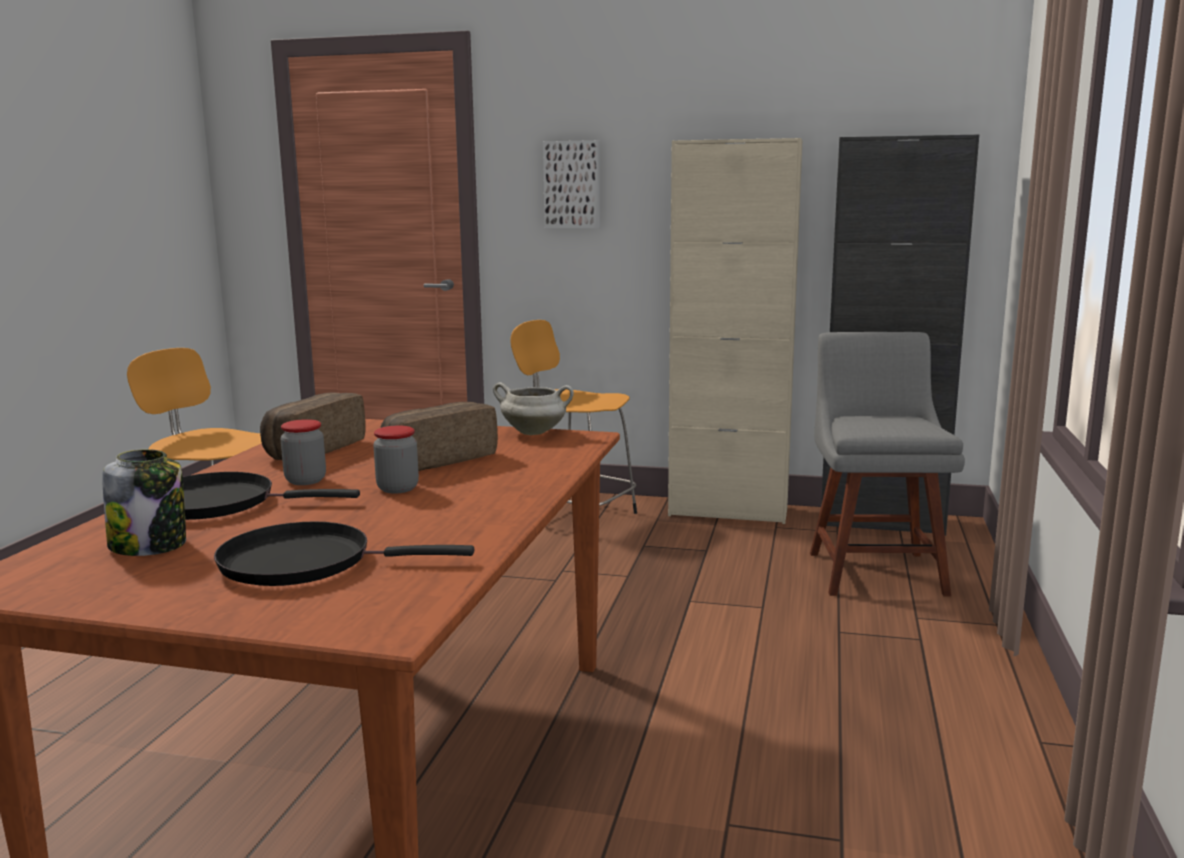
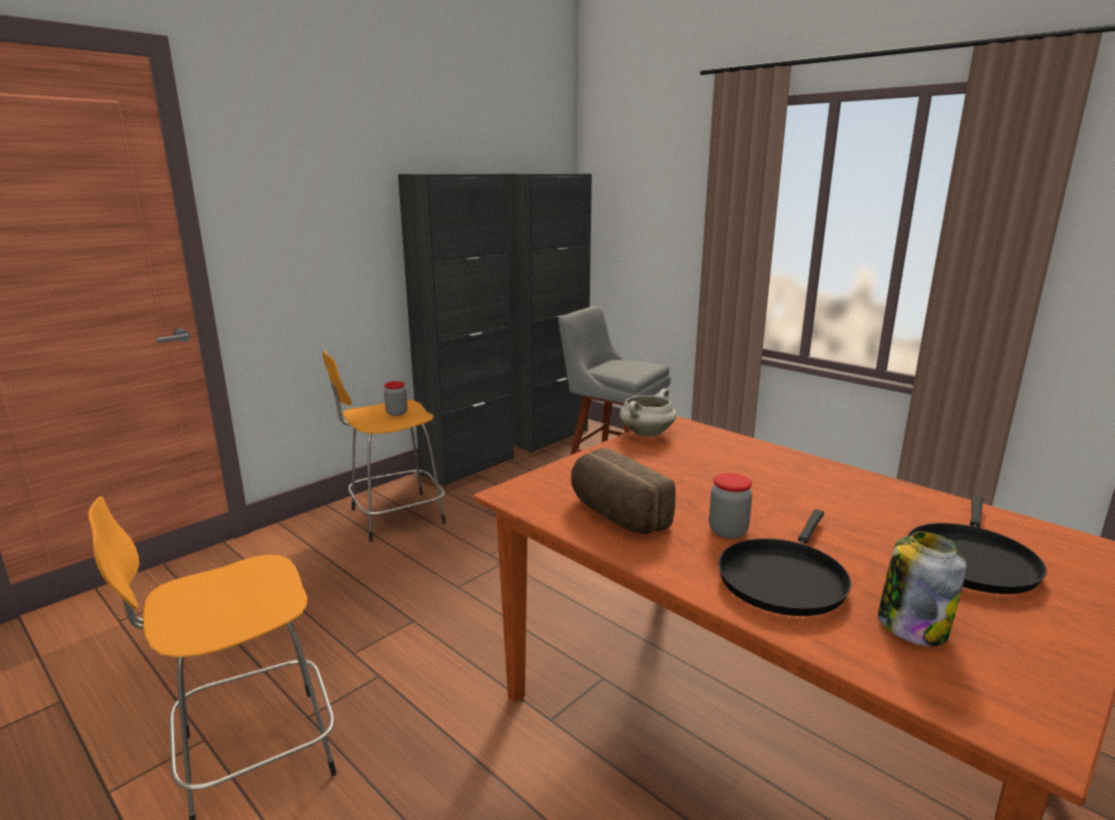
camera: 60 degrees left, 5 degrees up
(397, 488) = (778, 501): jar -> jar (397, 413)
(437, 460) = (700, 475): bread -> none
(572, 184) = (305, 214): picture -> none
(728, 511) = (468, 466): beige cabinet -> black cabinet

